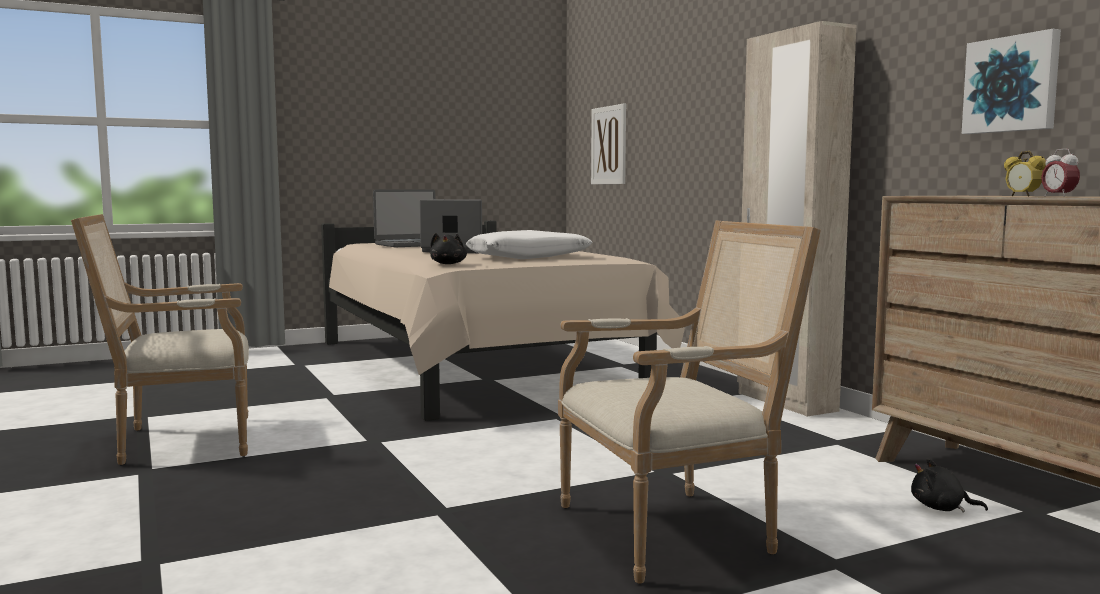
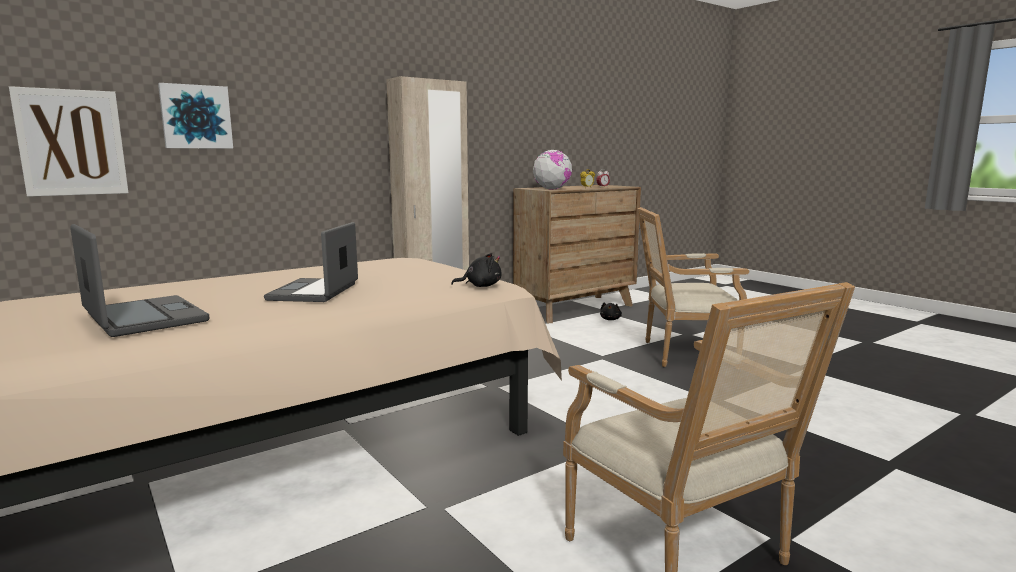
camera: 100 degrees left, 5 degrees up
(528, 257) = (408, 272): white pillow -> none
(675, 530) = (683, 354): armchair -> armchair turned 60 degrees counterclockwise
(933, 195) = (552, 189): none -> globe
(1012, 84) = (528, 135): picture -> picture (196, 117)

